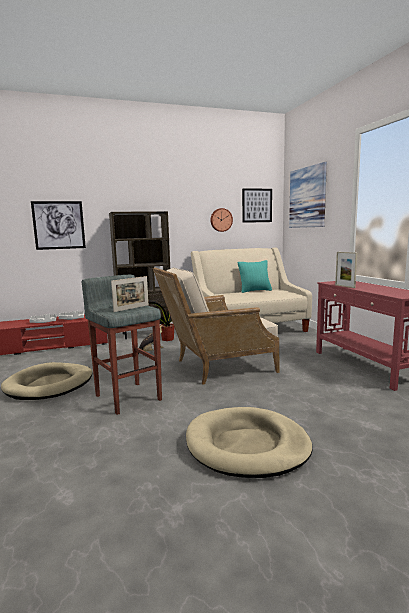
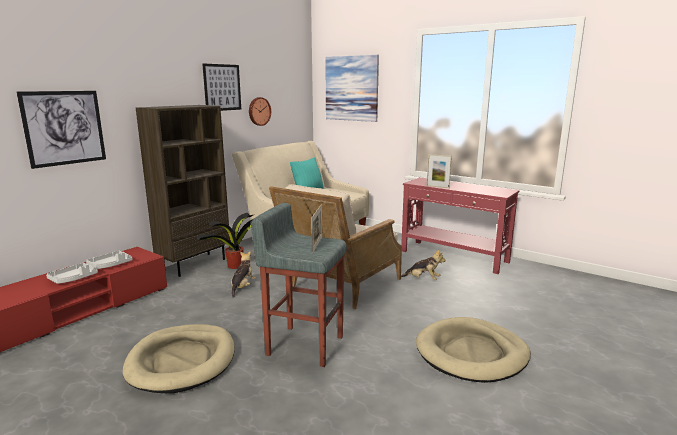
camera: 35 degrees left, 5 degrees up
(257, 205) = (291, 93): picture -> picture (222, 87)
(300, 377) = (423, 279): none -> plush toy

